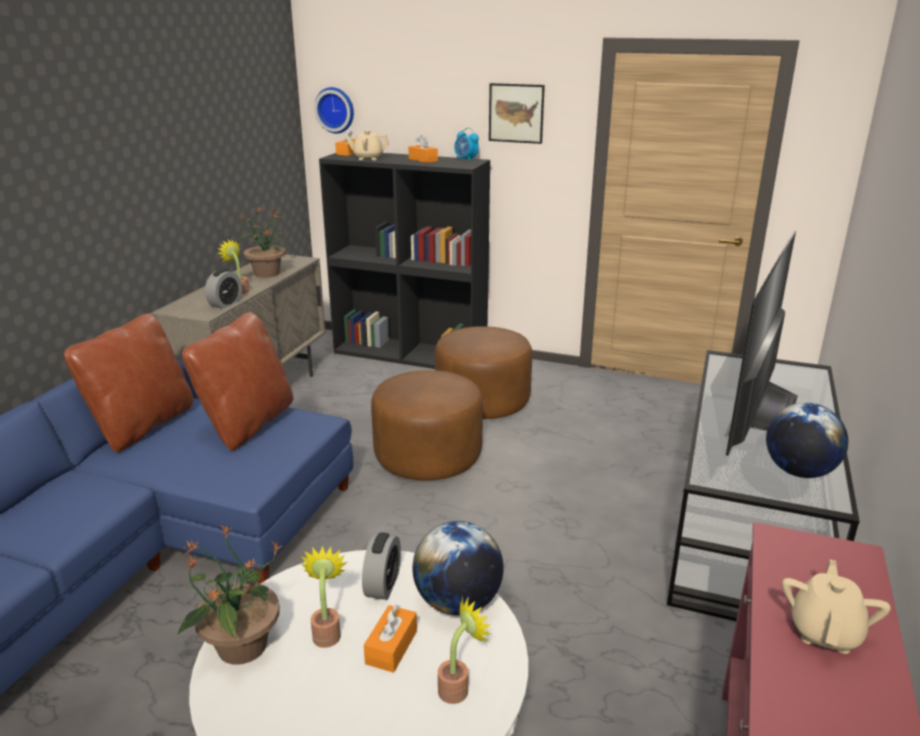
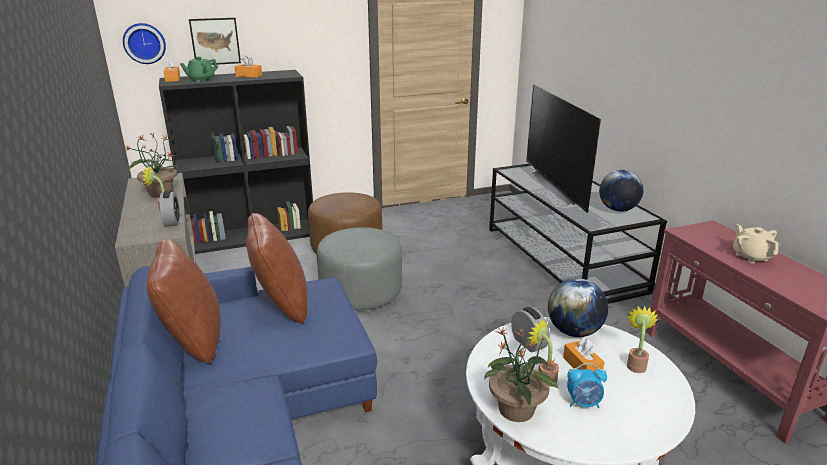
camera: 40 degrees left, 0 degrees up
(368, 158) = (201, 80): beige teapot -> green teapot
(428, 456) = (361, 293): brown ottoman -> grey ottoman
(466, 160) = (280, 71): alarm clock -> alarm clock (583, 403)
(516, 113) = (309, 32): picture -> picture (215, 41)

